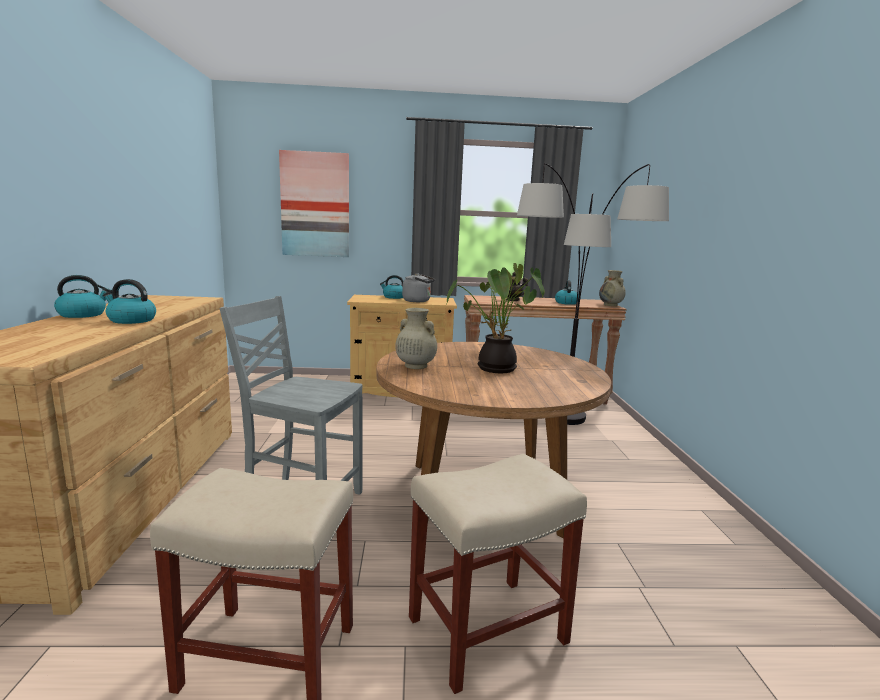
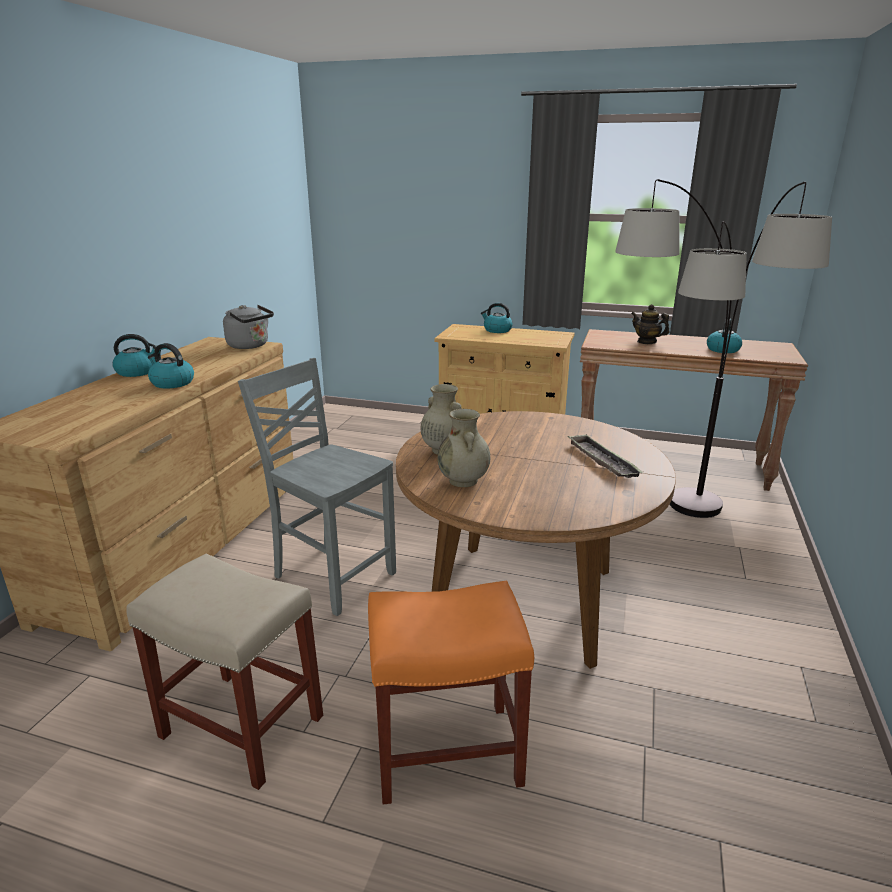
camera: 20 degrees right, 10 degrees up
(315, 205) = (412, 211): picture -> none
(418, 301) = (522, 339): grey kettle -> grey kettle (250, 346)
(485, 631) = (444, 752): beige stool -> orange stool
(493, 369) = (532, 462): potted plant -> none
(543, 365) = (602, 461): none -> tray
(611, 305) = (789, 356): beige vase -> beige vase (463, 481)

